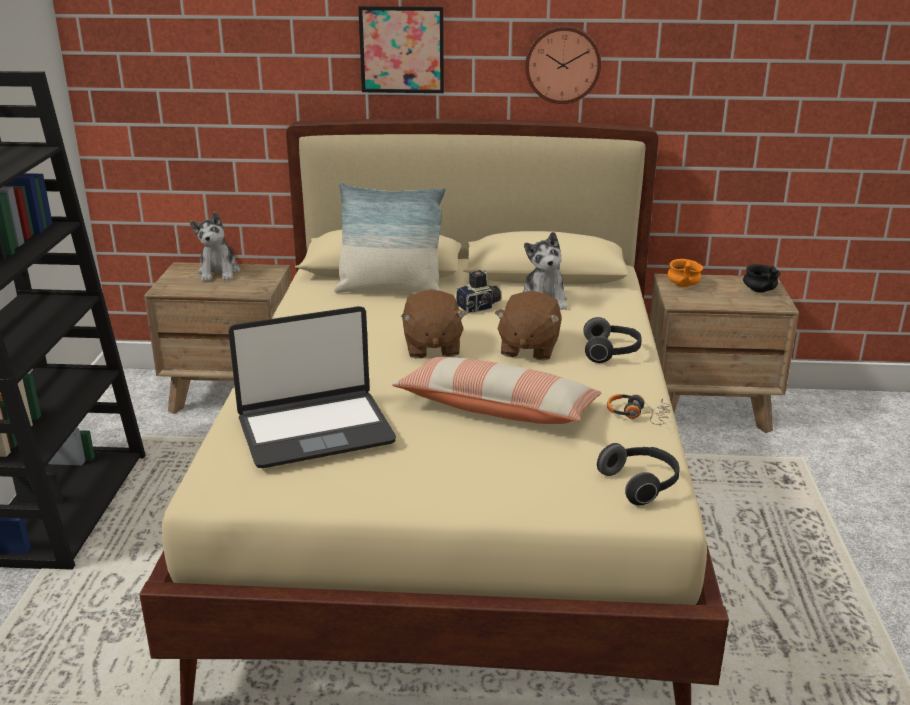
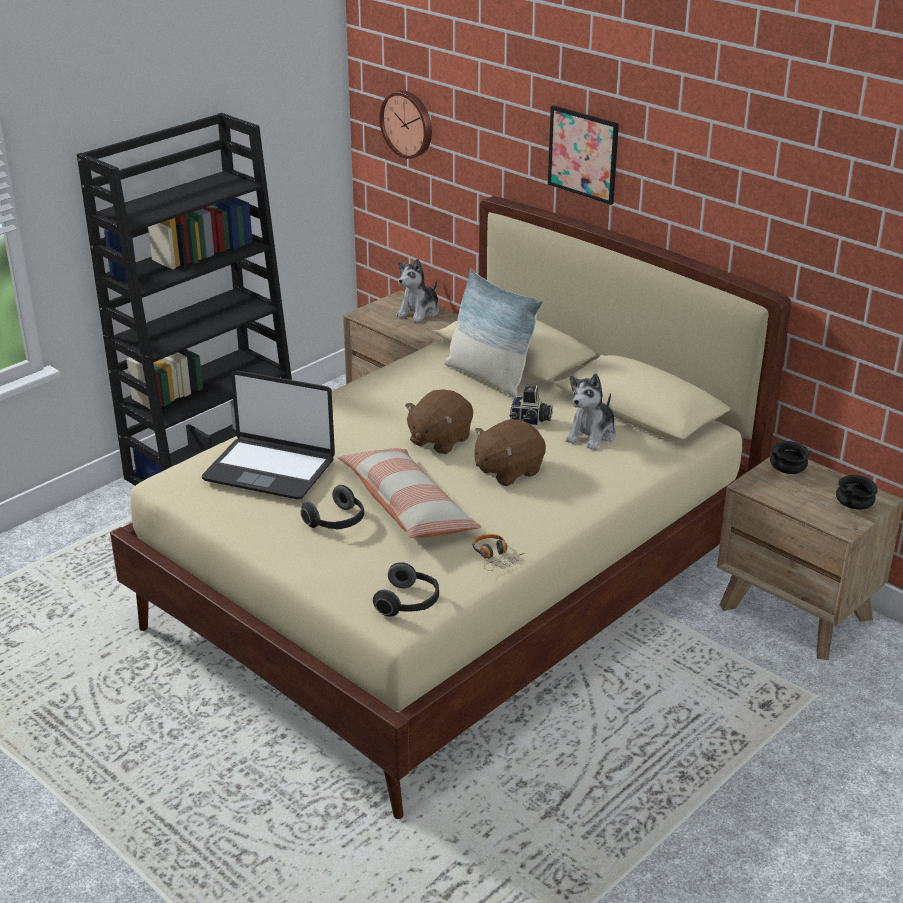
camera: 40 degrees right, 5 degrees up
(562, 64) = (715, 206): wall clock -> wall clock (408, 123)
(611, 352) = (564, 501): headphones -> headphones (337, 522)
(684, 285) = (787, 471): orange bowl -> black bowl

